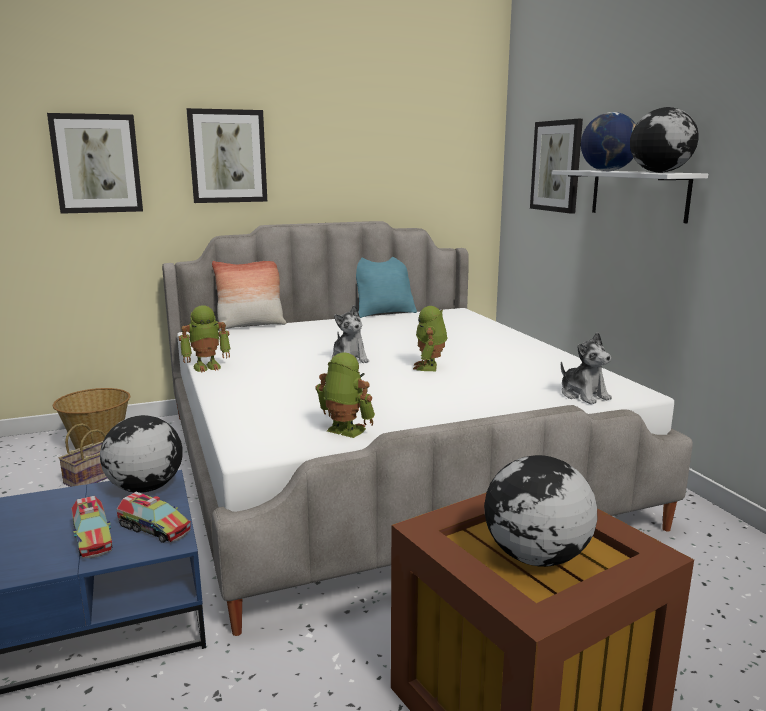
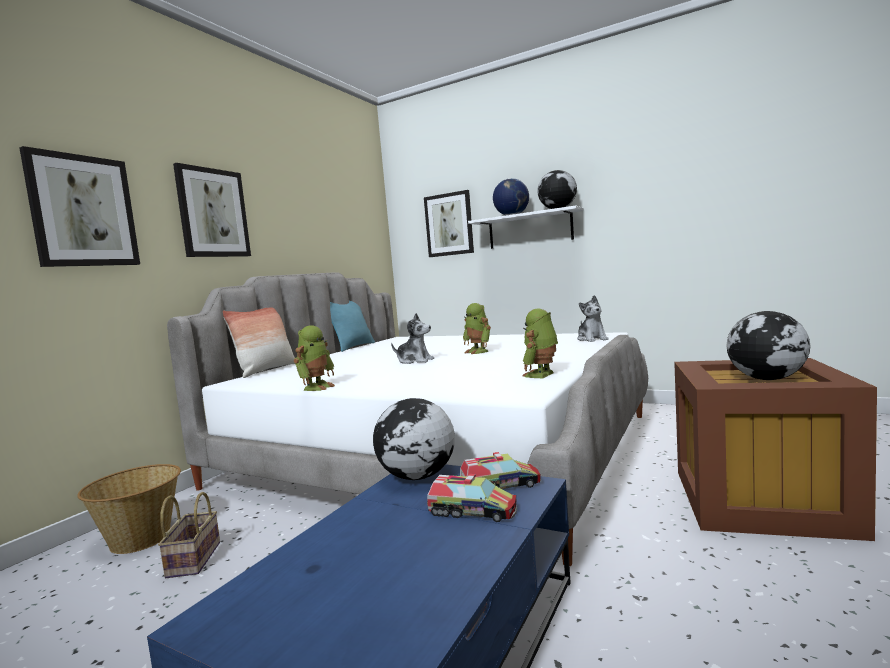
camera: 40 degrees left, 10 degrees down
(344, 431) = (541, 375): toy robot -> toy robot turned 45 degrees counterclockwise
(583, 395) = (592, 339): plush toy -> plush toy turned 60 degrees clockwise

